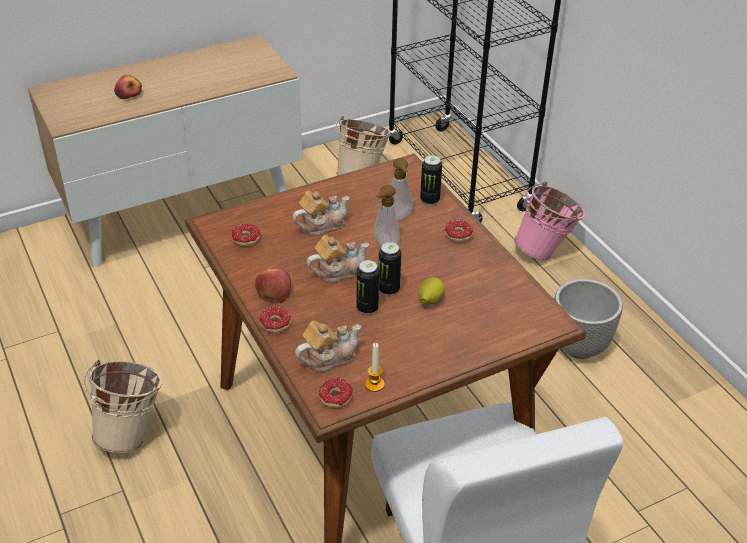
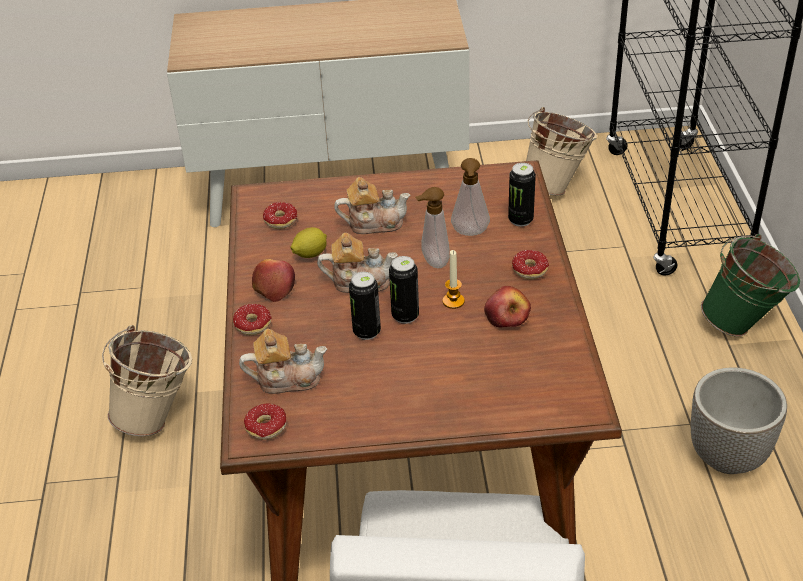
camera: 25 degrees right, 0 degrees up
(129, 94) = (271, 37): apple -> apple (507, 316)
(374, 384) = (319, 424): candle -> candle (453, 301)
(430, 301) = (446, 341): lemon -> lemon (310, 254)
(545, 250) = (744, 324): pink bucket -> green bucket

